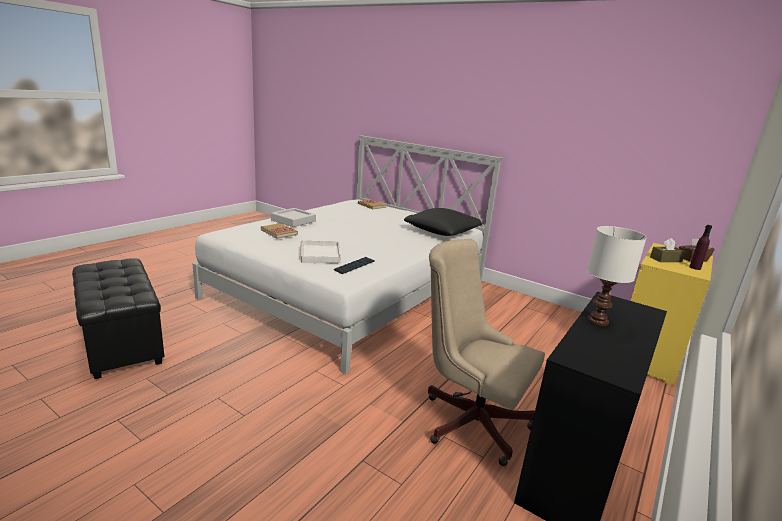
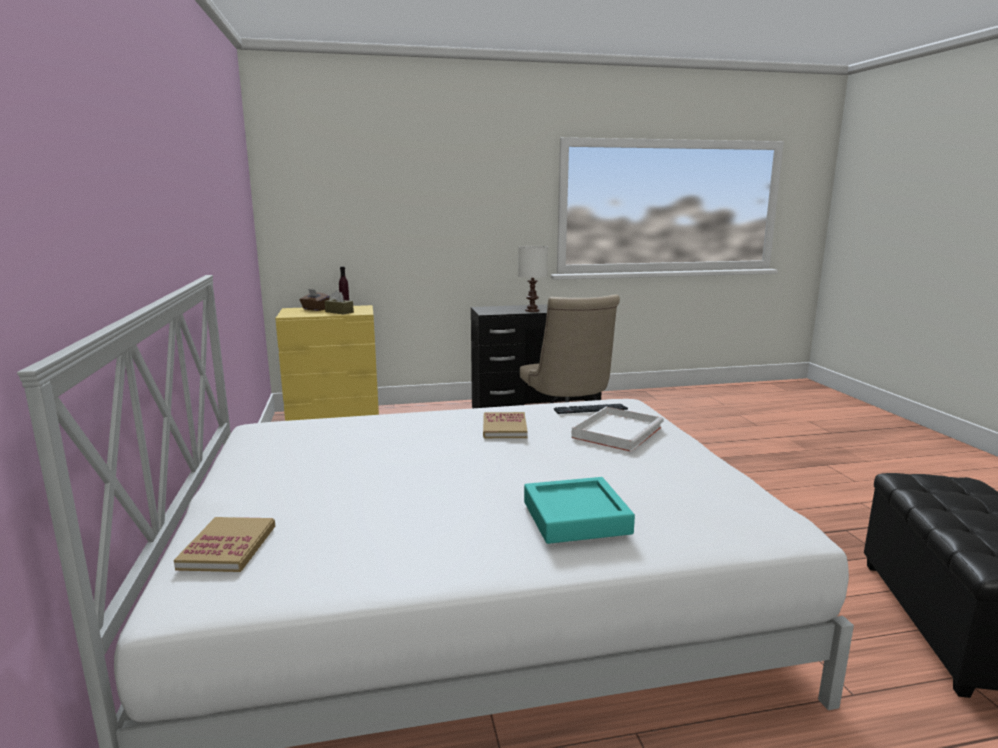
camera: 135 degrees left, 5 degrees down
(279, 232) = (649, 483): book -> book (504, 428)
(293, 221) = (576, 517): grey tray -> turquoise tray
(442, 232) = (330, 427): black pillow -> none

